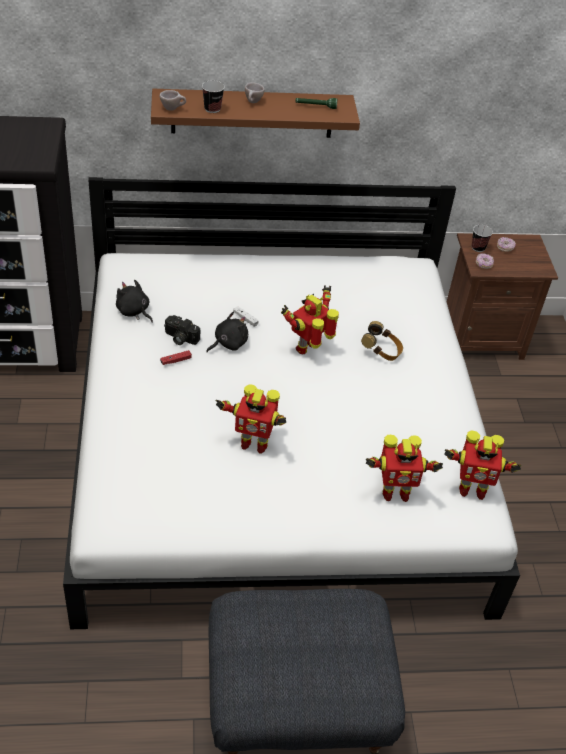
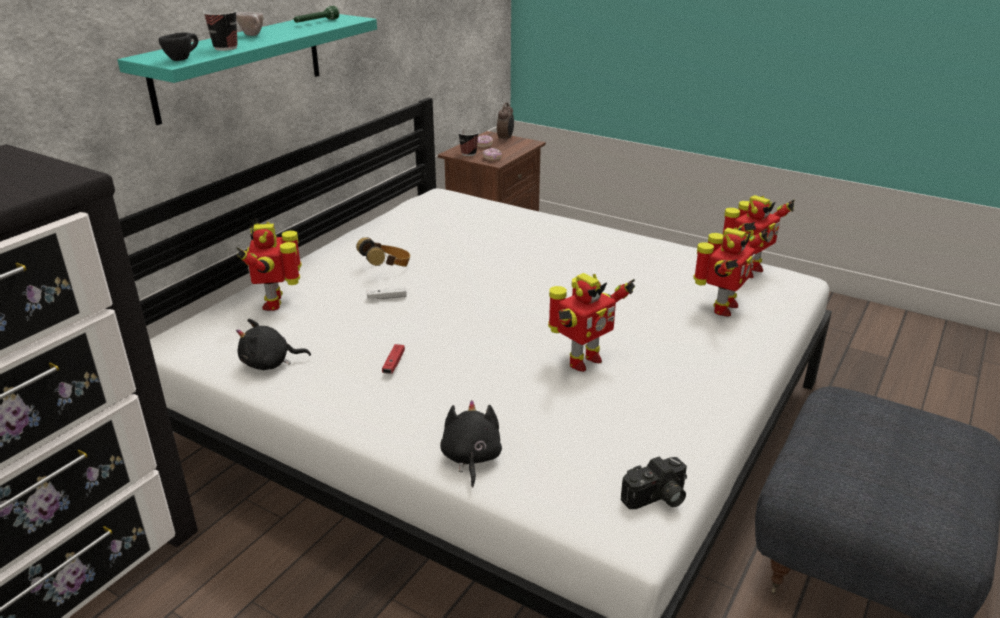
camera: 50 degrees left, 15 degrees down
(173, 109) = (182, 59): beige cup -> black cup
(180, 338) = (360, 347): camera -> camera (656, 498)
(228, 343) = (409, 321): black plush toy -> black plush toy (471, 458)
(252, 113) = (239, 66): brown shelf -> turquoise shelf
(308, 348) = (478, 278): toy robot -> toy robot (276, 302)
(381, 351) = (528, 247): headphones -> headphones (386, 267)
(534, 253) = (505, 139): none -> alarm clock

